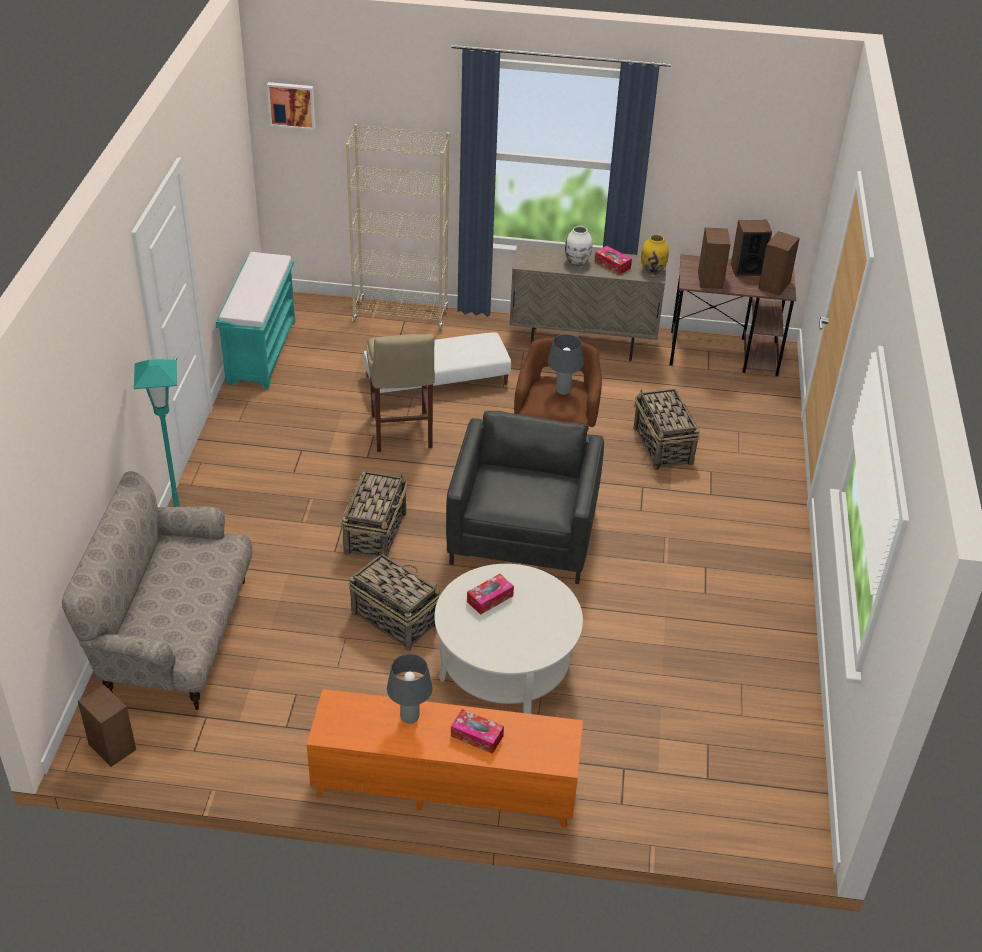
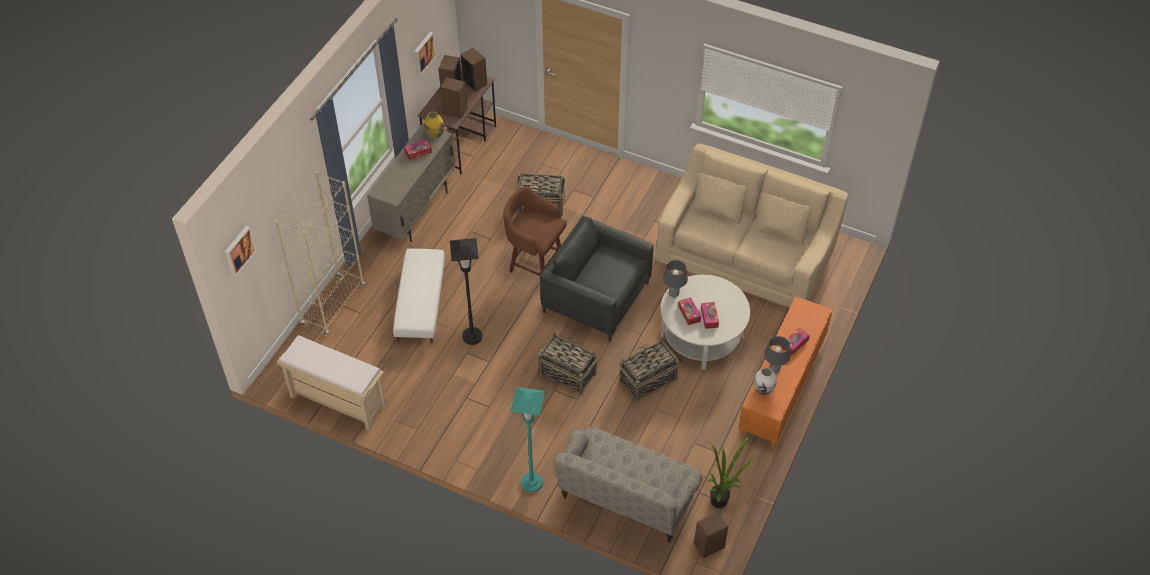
camera: 70 degrees left, 10 degrees up
(197, 749) = (723, 500): none -> potted plant
(261, 351) = (337, 401): turquoise bench -> beige bench
(401, 434) = (472, 337): beige stool -> black floor lamp
(492, 623) = (709, 318): none -> tissue box
(563, 391) = (533, 221): grey table lamp -> grey table lamp (674, 294)
(577, 262) = (406, 169): white vase -> white vase (763, 389)
(702, 689) = (746, 254): none -> beige sofa
(730, 182) = (423, 53): none -> picture

